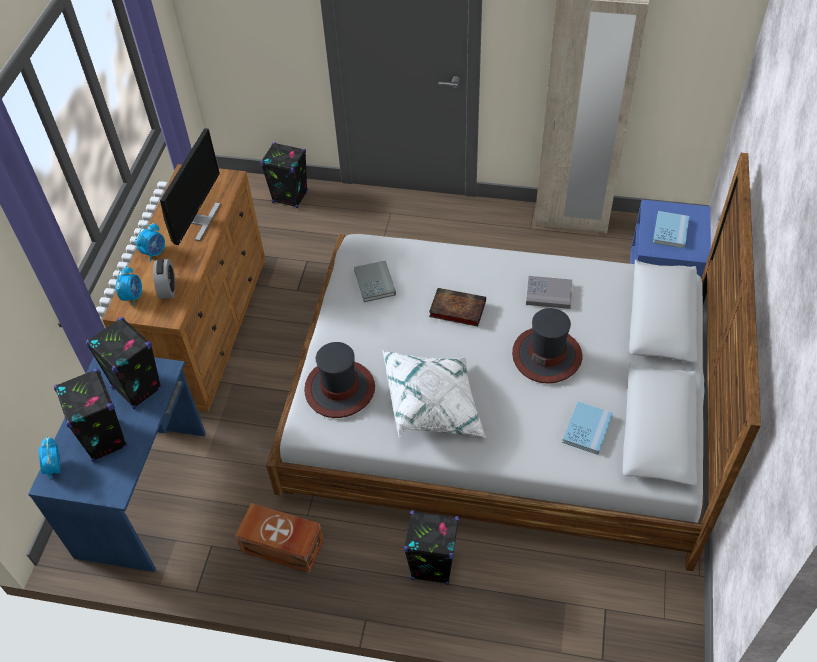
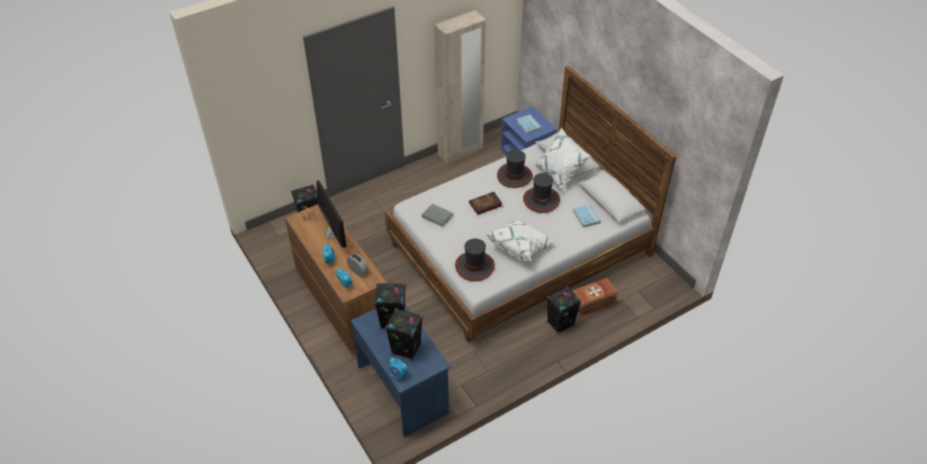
camera: 45 degrees left, 5 degrees down
(283, 547) = (492, 362): brown storage box -> brown storage box (593, 303)
(549, 294) = (514, 176): grey book -> hat
(621, 335) = (559, 175): none -> white pillow

